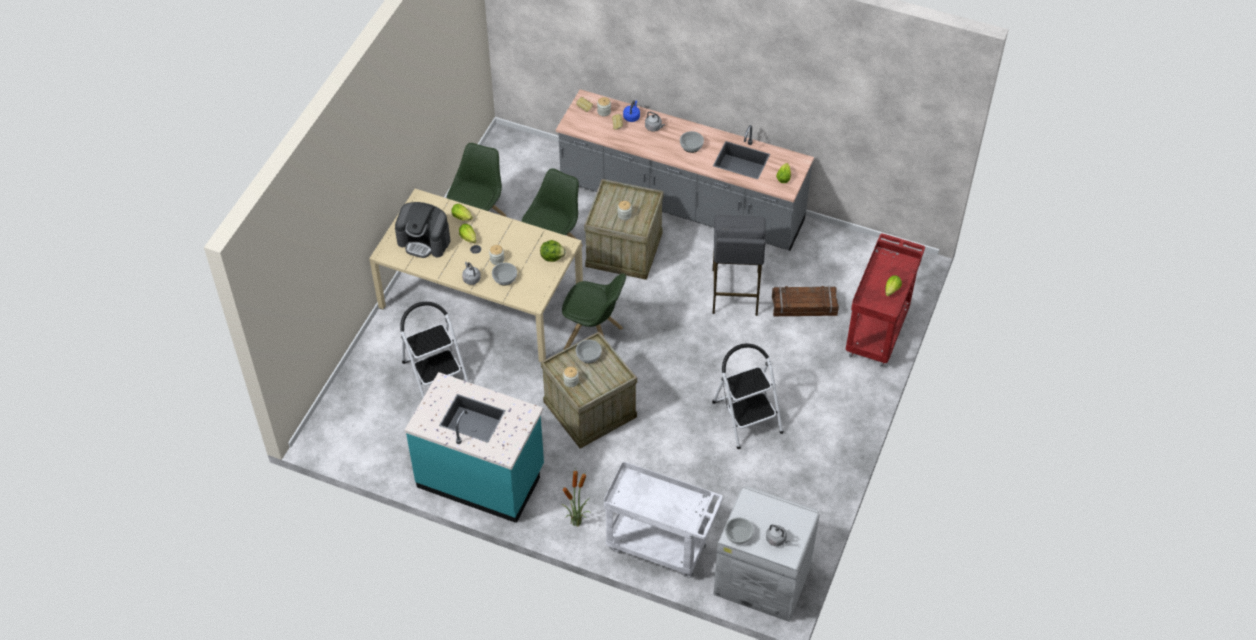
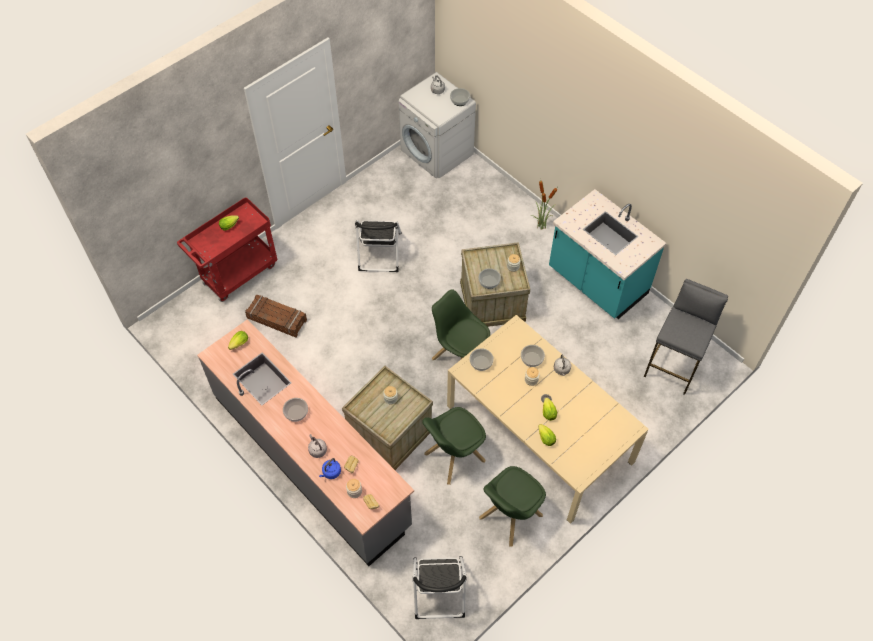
camera: 155 degrees left, 5 degrees up
(424, 241) = (590, 426): coffee machine -> none
(435, 373) = (603, 379): step ladder -> step ladder (438, 590)
(552, 257) = (481, 363): lettuce -> bowl
(661, 550) = (492, 190): white cart -> none
(735, 292) = (322, 353): grey stool -> grey stool (674, 365)

